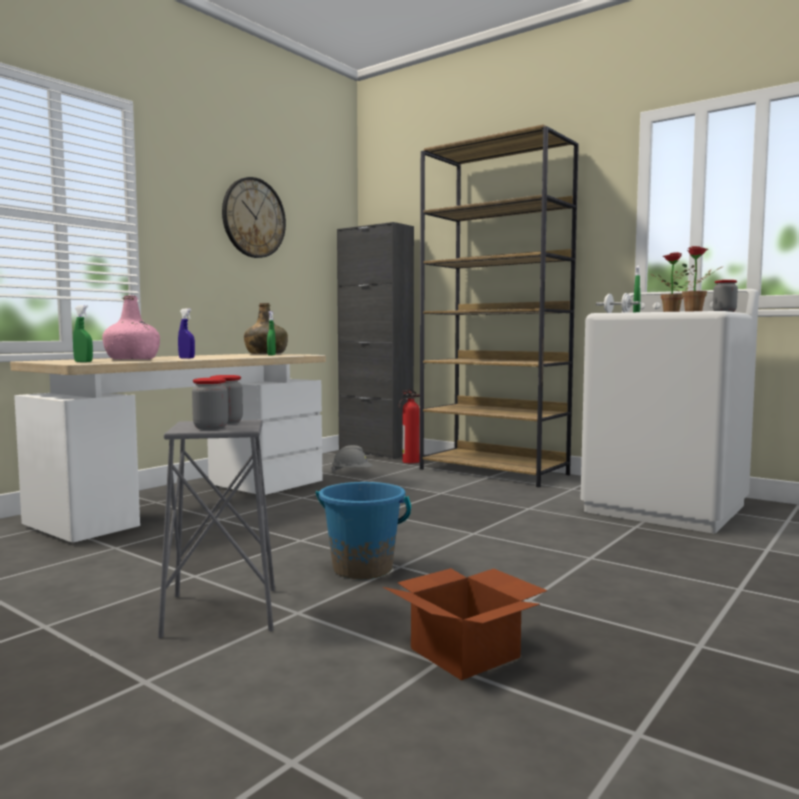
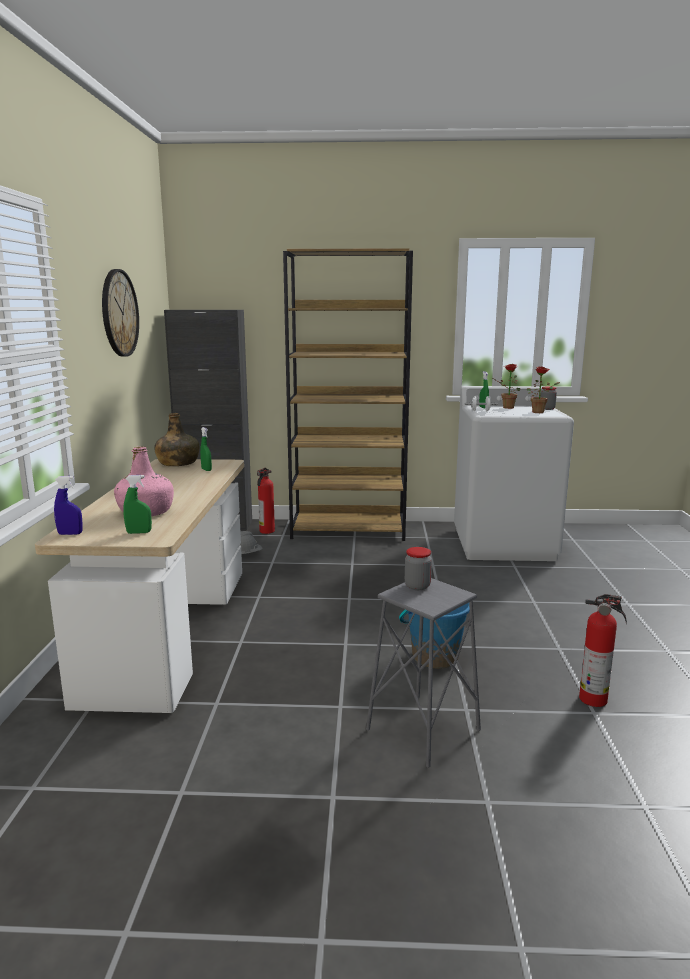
camera: 35 degrees left, 10 degrees up
(186, 358) = (177, 497): blue spray bottle -> blue spray bottle (70, 534)
(210, 428) = (437, 599): jar -> none
(468, 653) = (595, 699): cardboard box -> fire extinguisher

